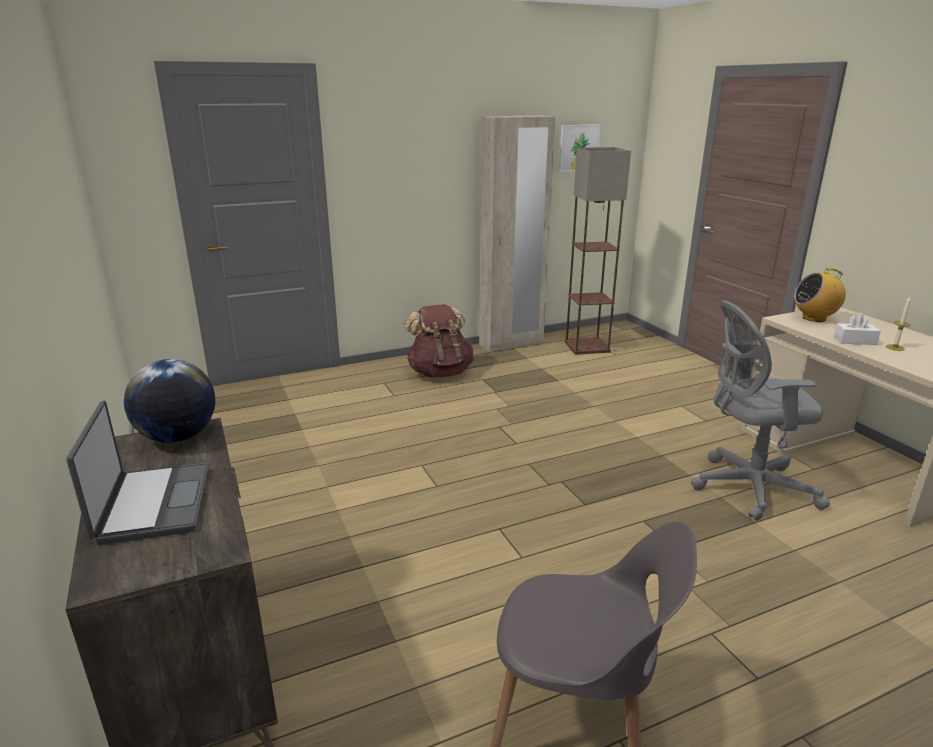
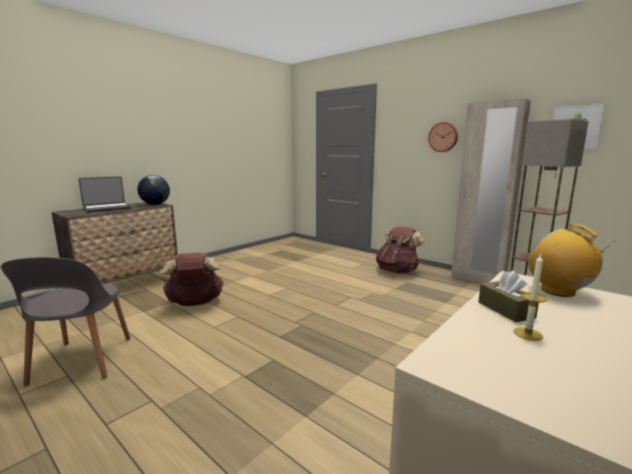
camera: 65 degrees right, 10 degrees down
(410, 569) = (195, 304): none -> brown backpack
(443, 162) = (443, 137): none -> wall clock
(747, 487) = (364, 408): grey office chair -> none
(854, 341) = (505, 310): white tissue box -> brown tissue box

